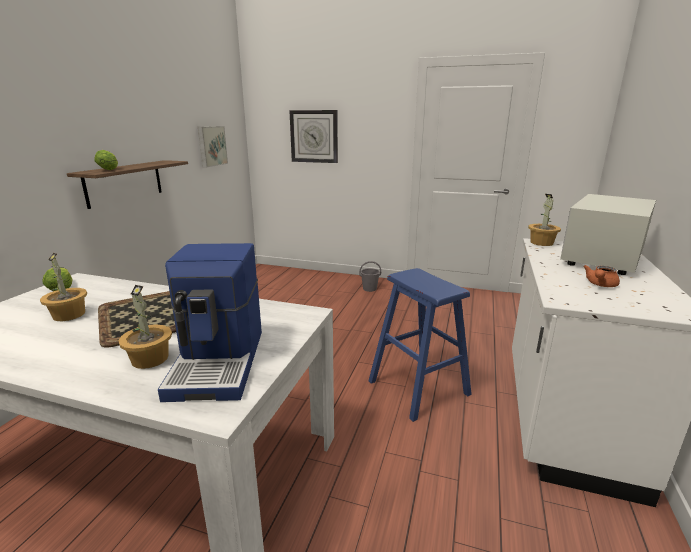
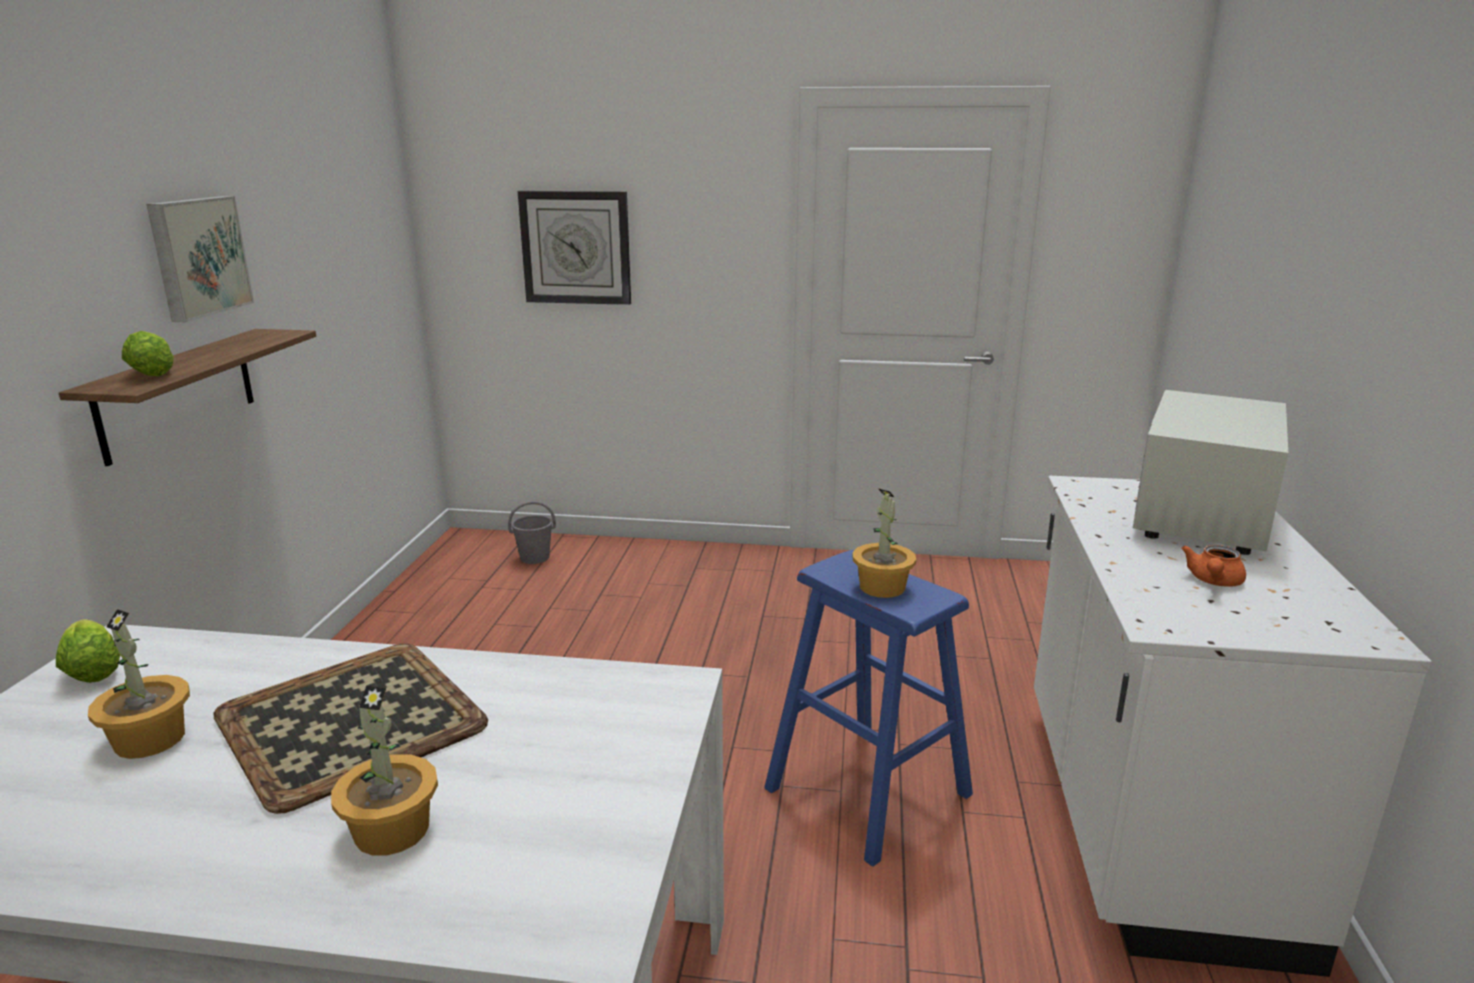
camera: 10 degrees left, 0 degrees up
(211, 146) = (348, 280): picture -> picture (197, 257)
(220, 362) = (543, 820): coffee machine -> none
(370, 289) = (718, 572): grey bucket -> grey bucket (535, 558)
(541, 243) = (1085, 486): potted plant -> potted plant (881, 587)

